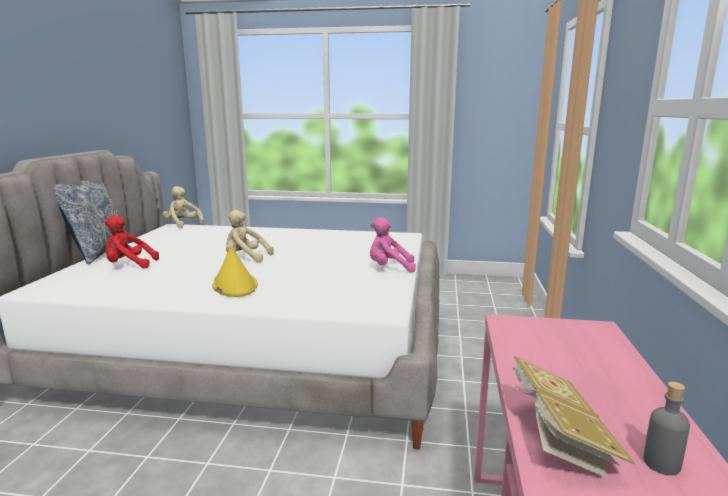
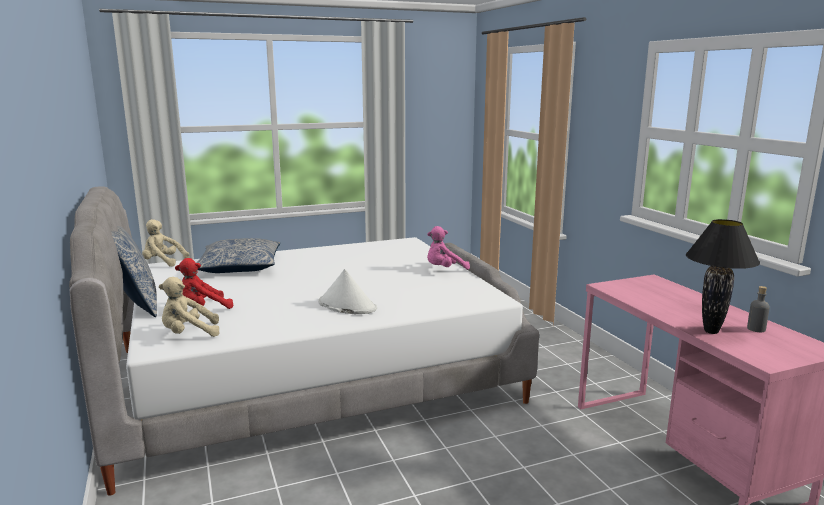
camera: 30 degrees left, 0 degrees up
(225, 236) = (239, 266): none -> pillow
(234, 285) = (346, 305): yellow hat -> white hat
(246, 258) = (307, 283): beige plush toy -> beige plush toy (189, 334)
(557, 439) = (710, 331): book -> black table lamp

